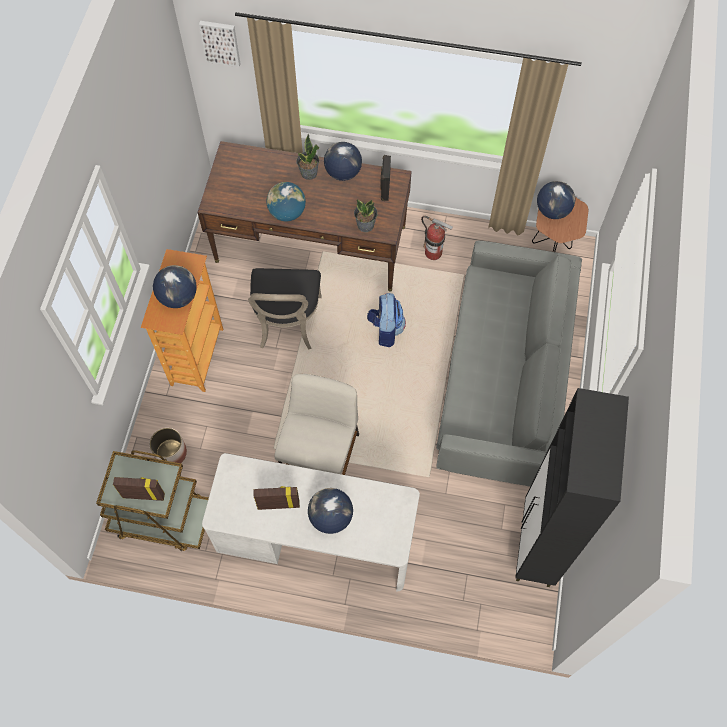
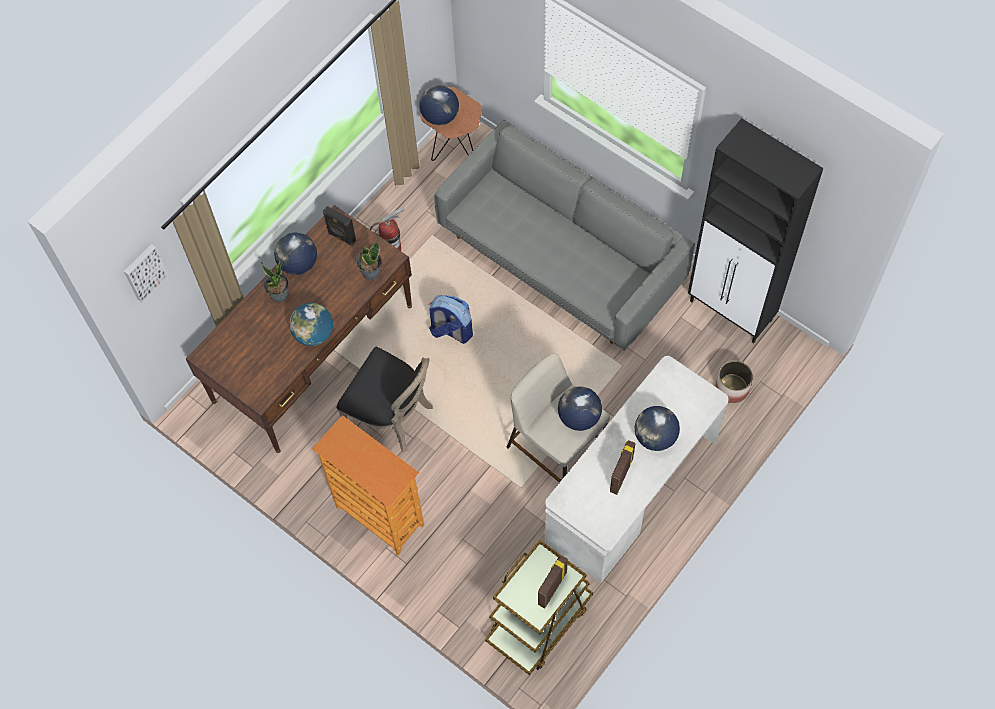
camera: 60 degrees left, 0 degrees up
(171, 453) = (474, 584): planter -> planter (732, 388)
(178, 297) = (374, 459): globe -> globe (578, 417)

